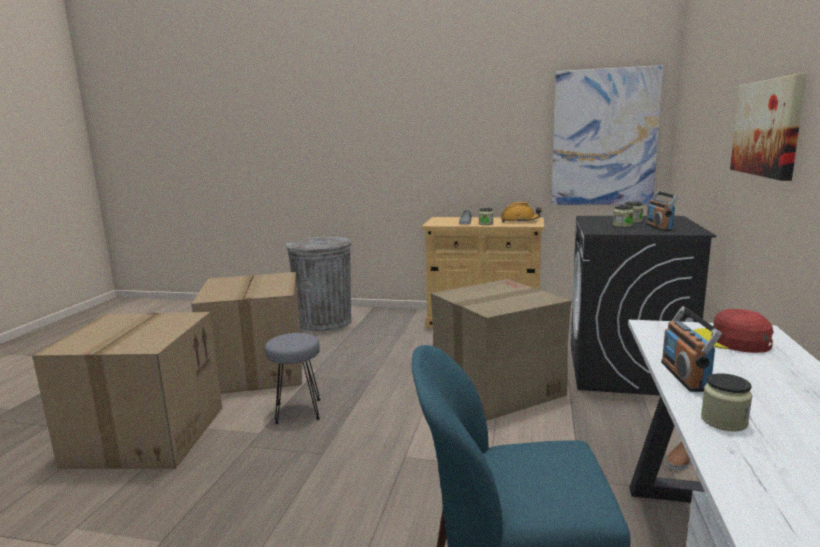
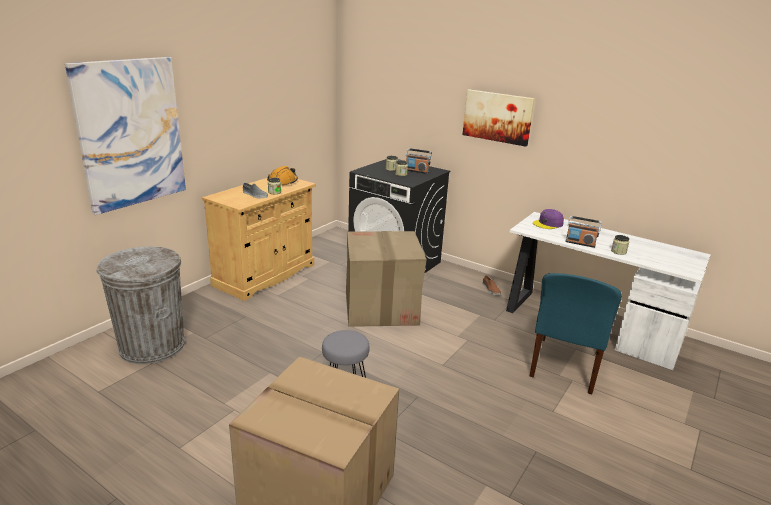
camera: 70 degrees left, 10 degrees up
(259, 371) = (237, 407): cardboard box -> none
(604, 138) = (306, 103): picture -> picture (131, 133)
(731, 341) = (548, 224): red cap -> purple cap

